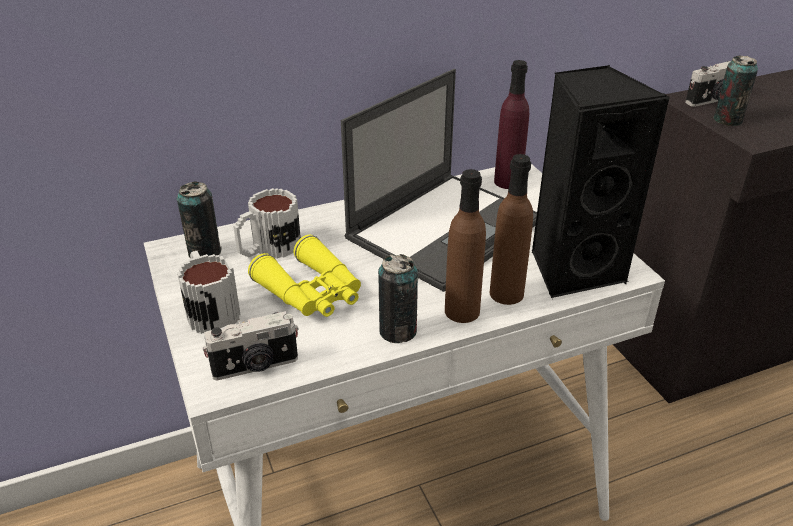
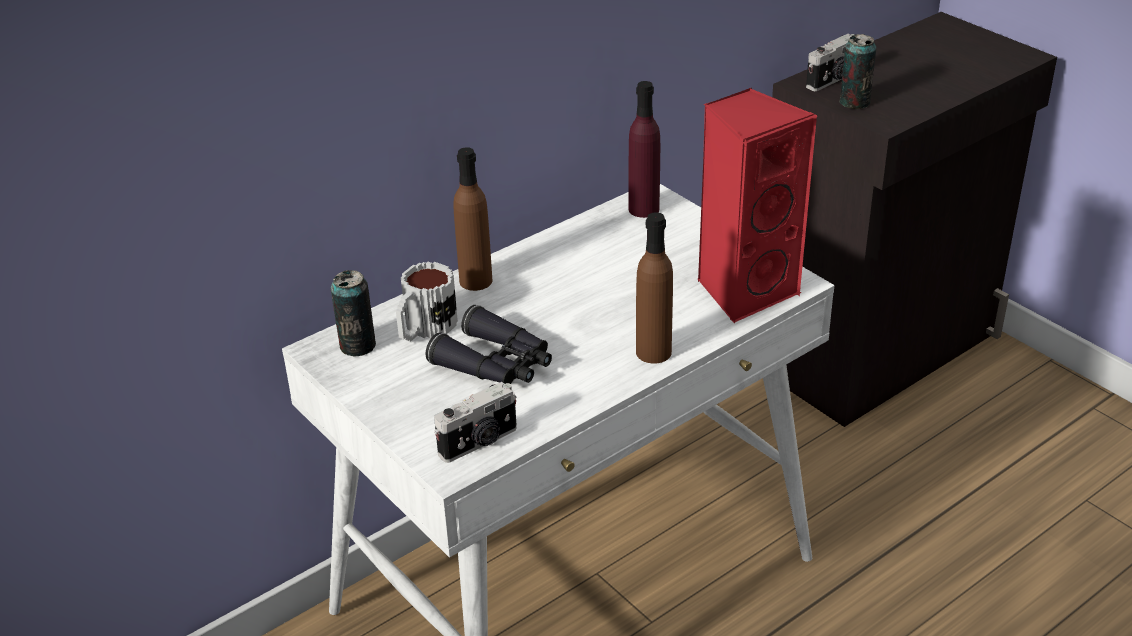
camera: 15 degrees left, 0 degrees up
(210, 310) = (401, 401): mug -> none
(312, 293) = (496, 364): yellow binoculars -> black binoculars
(398, 331) = (600, 383): can -> none
(445, 228) = (600, 272): laptop -> none
(506, 293) = (689, 327): brown bottle -> brown bottle (476, 281)
(573, 269) = (744, 290): black speaker -> red speaker

